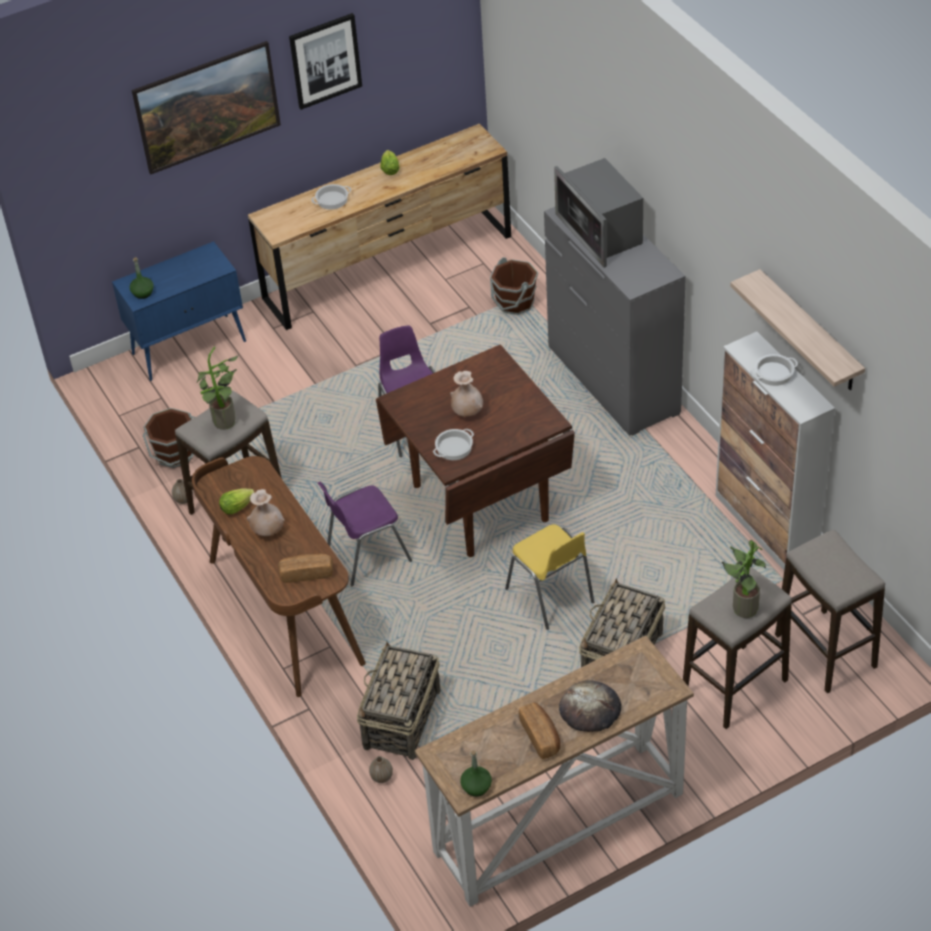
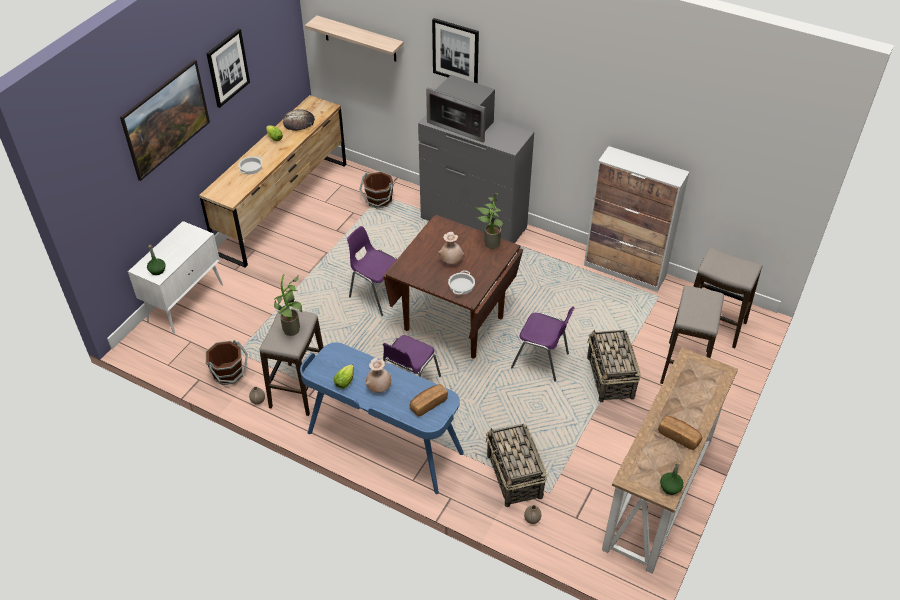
camera: 35 degrees left, 0 degrees up
(190, 347) = (186, 302): blue cabinet -> white cabinet
(283, 612) = (384, 444): brown desk -> blue desk
(551, 597) = (541, 361): yellow chair -> purple chair
(590, 709) = (691, 406): bread -> bread (299, 122)
(617, 128) = (455, 51): none -> picture
(741, 607) = (703, 310): potted plant -> potted plant (489, 243)
(774, 373) = (639, 165): cooking pot -> none
(809, 332) = (661, 130): shelf -> shelf (360, 39)

